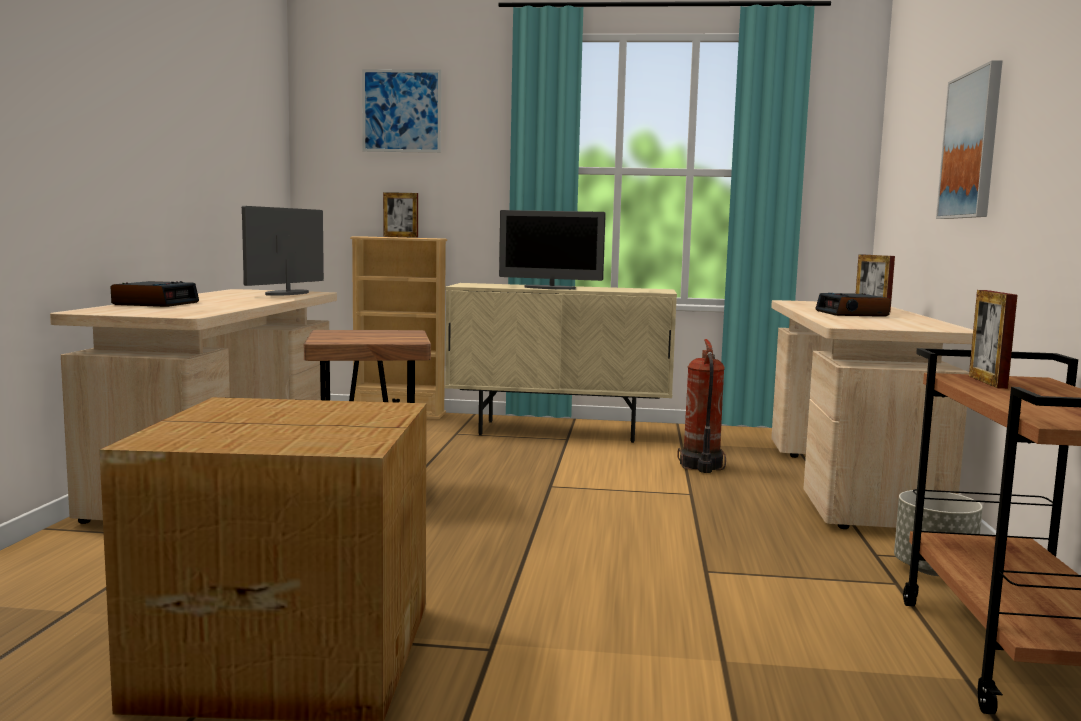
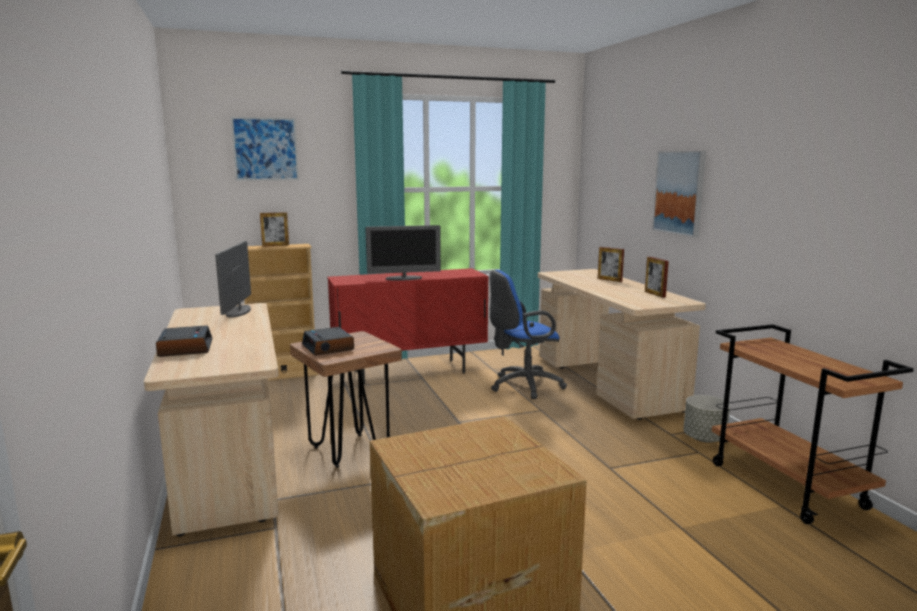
camera: 25 degrees left, 5 degrees up
(559, 432) = (410, 372): beige cabinet -> red cabinet
(700, 466) = (522, 386): fire extinguisher -> blue office chair
(852, 313) = (611, 287): alarm clock -> alarm clock (329, 347)
(987, 382) = (760, 348): picture frame -> picture frame (655, 294)

